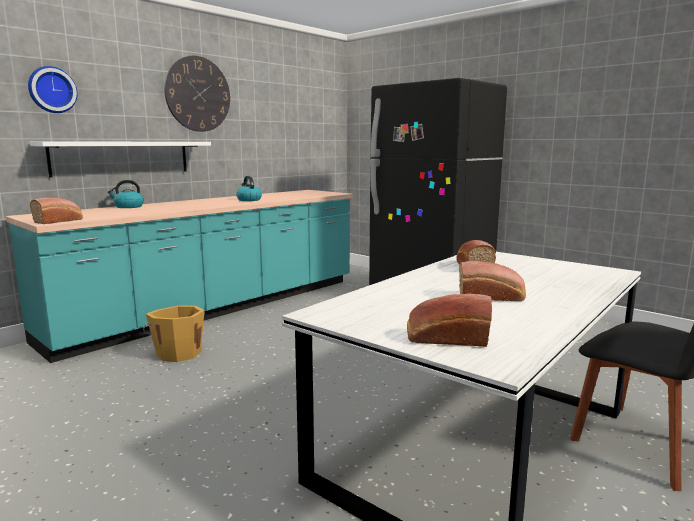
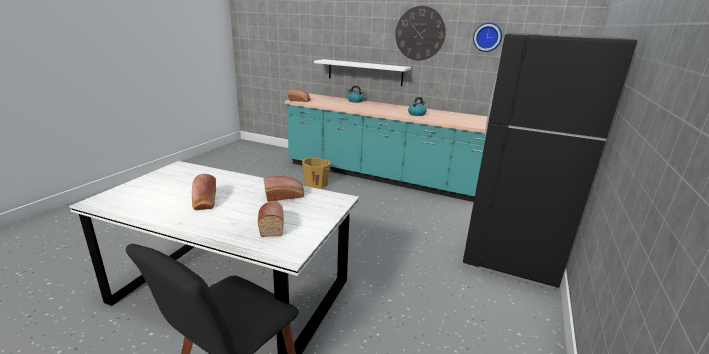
camera: 70 degrees right, 10 degrees up
(52, 90) = (335, 32): wall clock -> wall clock (487, 37)
(446, 338) = (133, 191): bread -> bread (272, 225)

